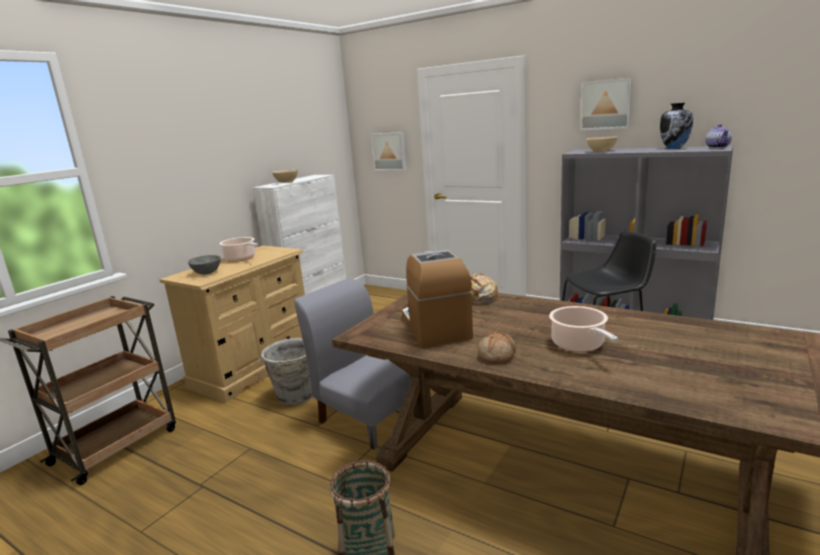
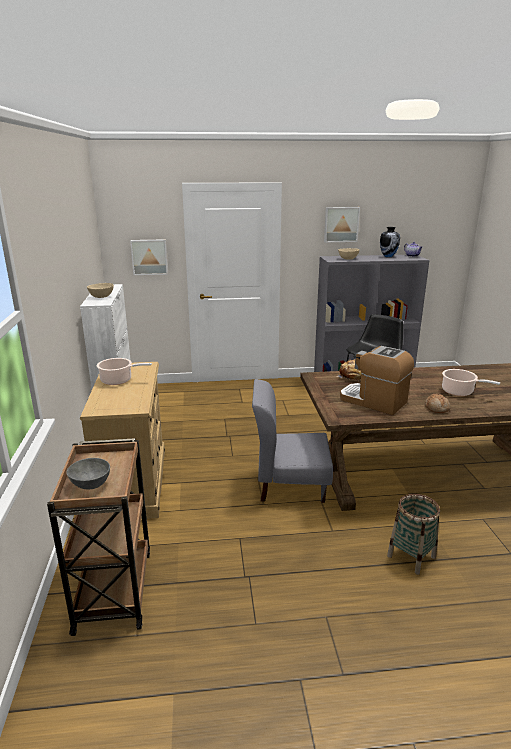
camera: 40 degrees left, 5 degrees up
(207, 272) = (119, 400): grey bowl -> grey bowl (90, 484)
(296, 396) = (212, 491): grey bucket -> none

